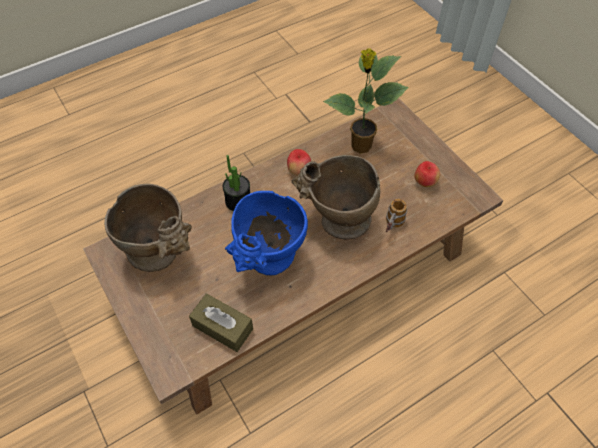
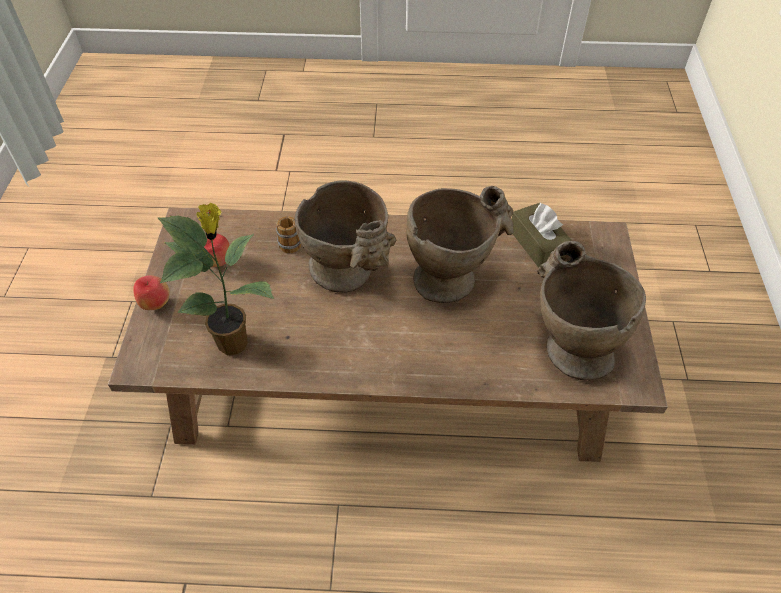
camera: 145 degrees left, 5 degrees down
(238, 201) = (439, 358): potted plant -> none
(268, 262) = (453, 275): blue vase -> beige vase
(299, 171) = (337, 354): apple -> apple (156, 304)

